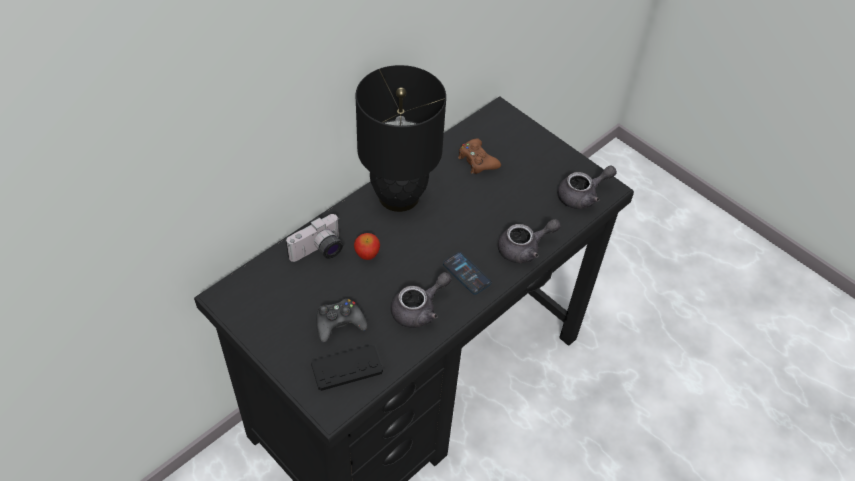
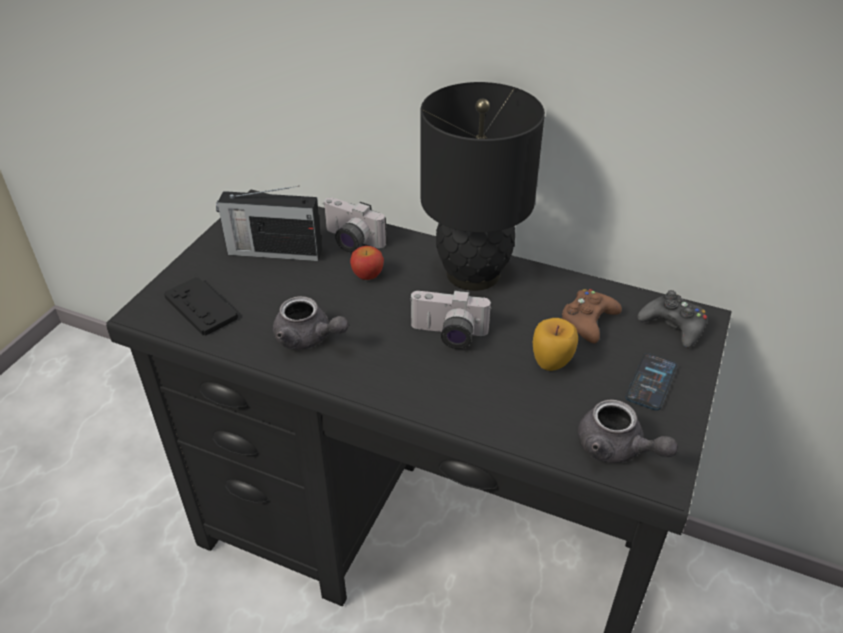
camera: 70 degrees right, 10 degrees down
(301, 304) = (273, 251): none -> radio
(339, 323) = (259, 284): black game controller -> black game controller (673, 325)
(455, 233) = (448, 335): none -> camera
(466, 273) = (388, 364): phone -> phone (651, 382)
(505, 194) = (551, 364): none -> apple
(524, 249) = (466, 409): grey teapot -> none

